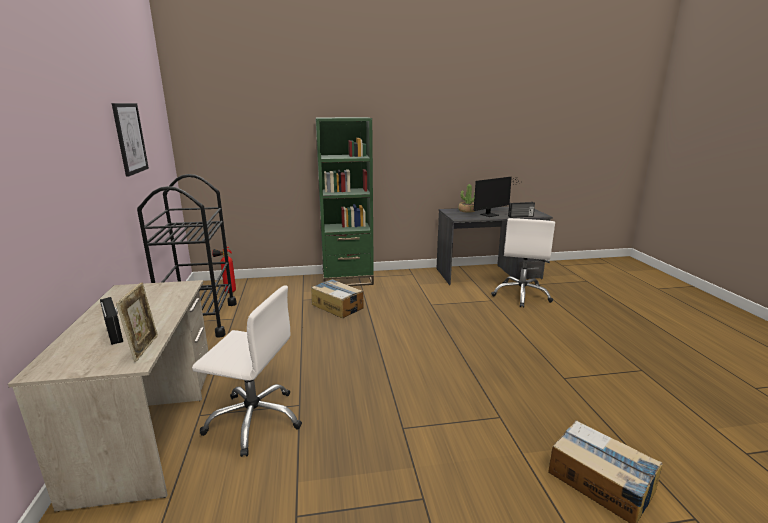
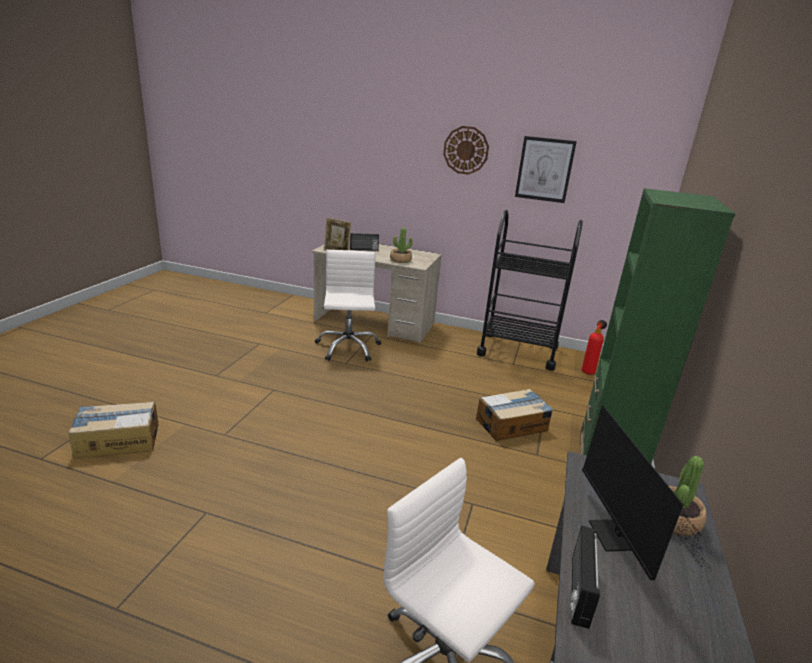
camera: 115 degrees right, 5 degrees up
(83, 132) = (466, 150): none -> wall clock
(168, 298) = (400, 260): none -> potted plant
(254, 420) = (347, 347): white office chair -> white office chair turned 135 degrees clockwise

